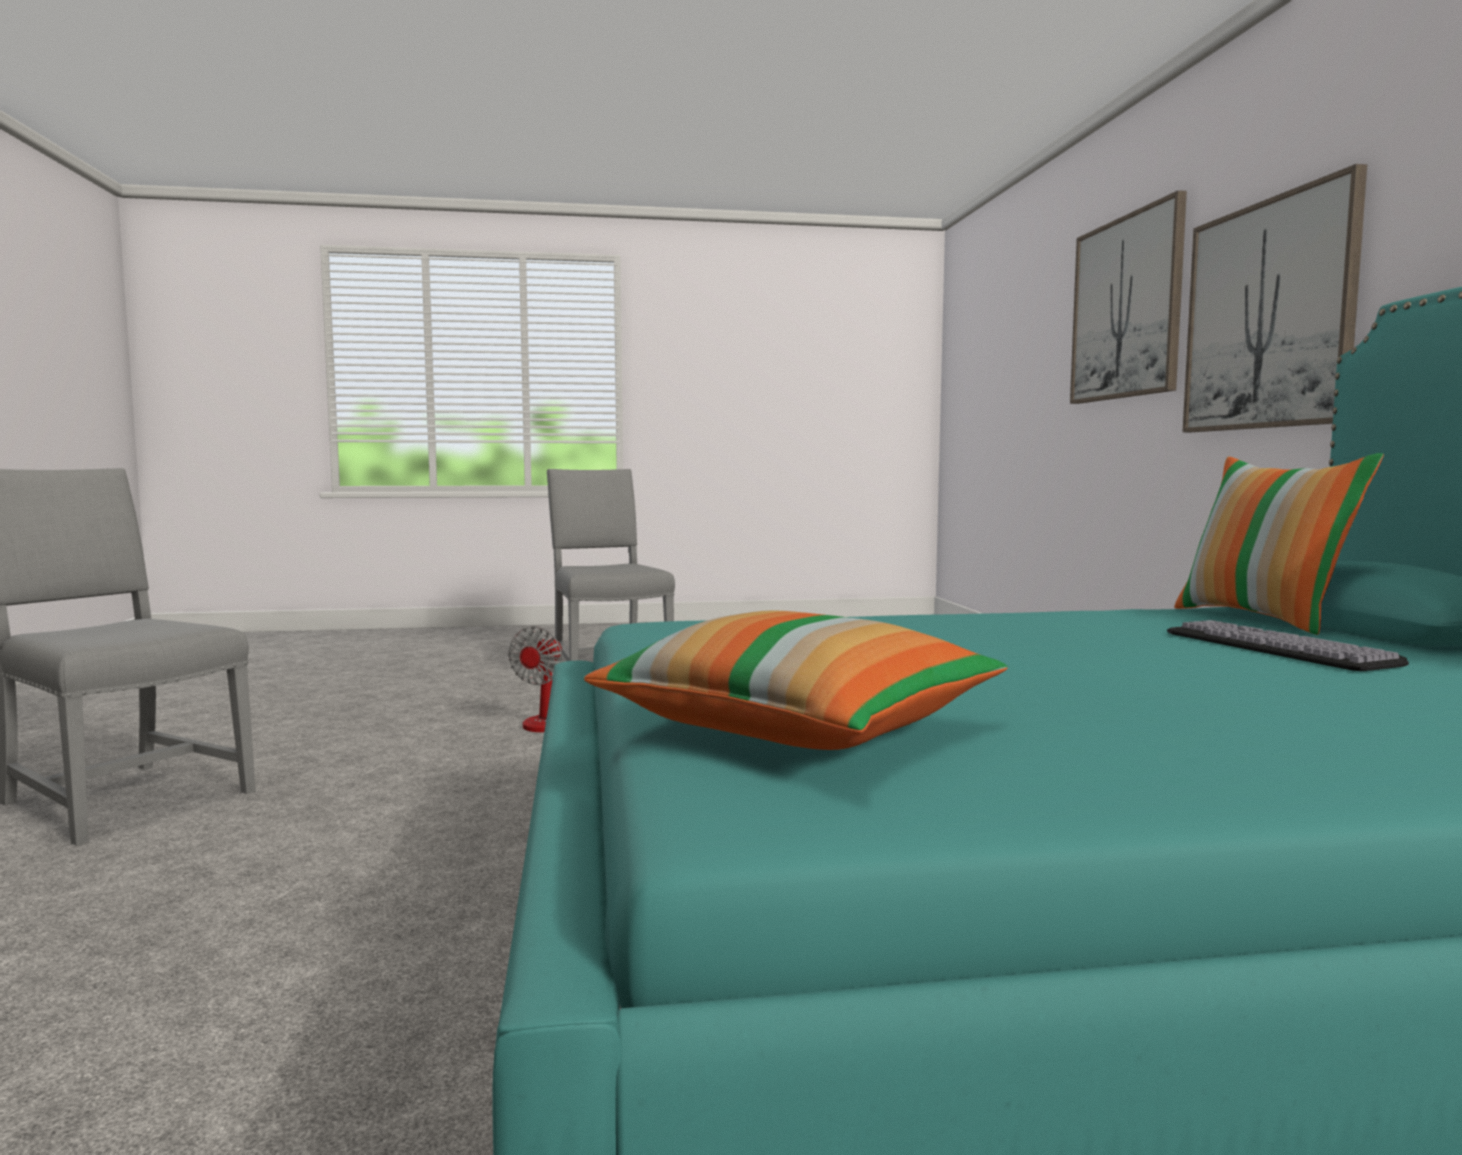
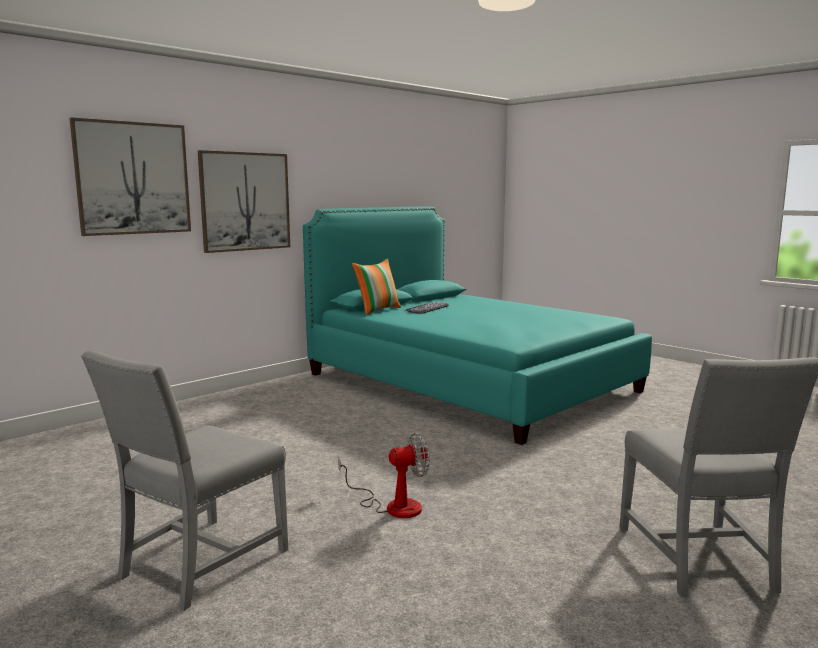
camera: 125 degrees left, 5 degrees up
(801, 729) = (574, 320): pillow -> none

